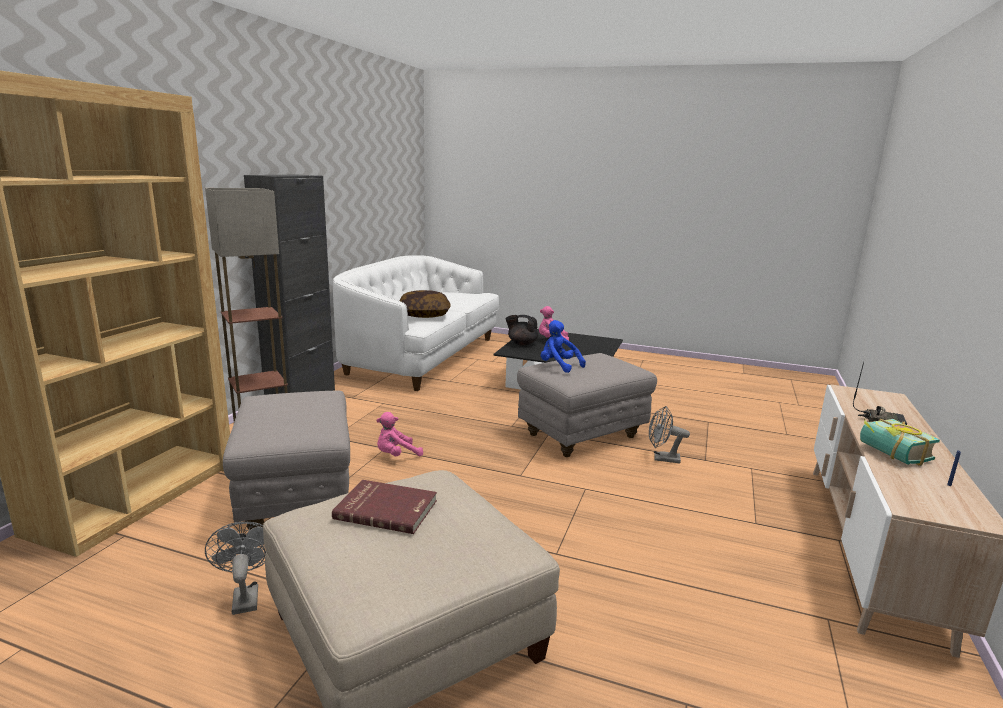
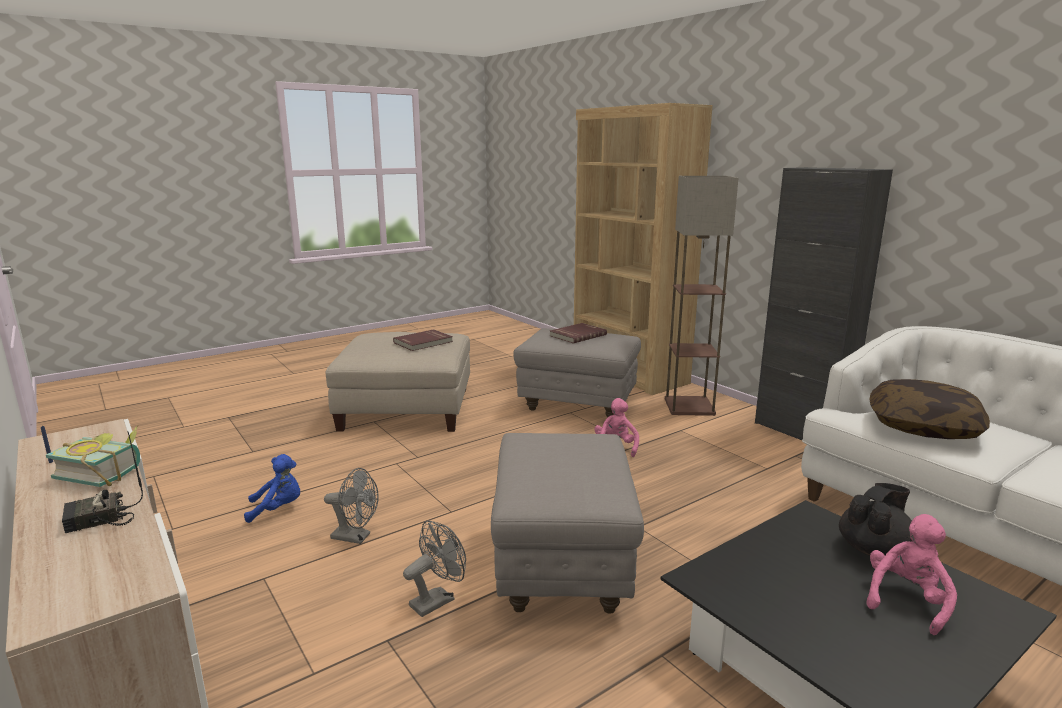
camera: 125 degrees right, 0 degrees up
(245, 596) = (490, 385): grey fan -> grey fan (356, 537)
(279, 415) = (577, 335): none -> red book
(558, 366) = (584, 445): blue plush toy -> blue plush toy (278, 509)

